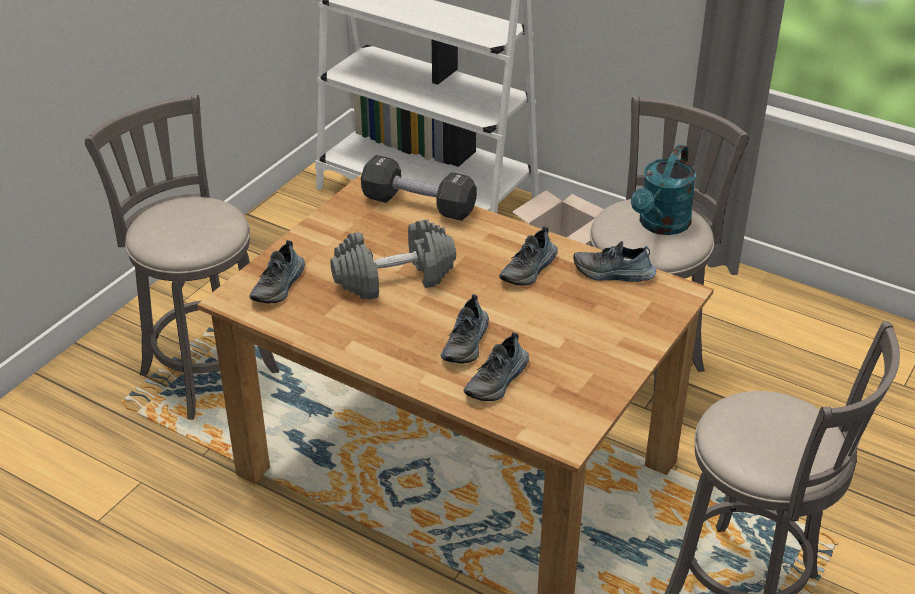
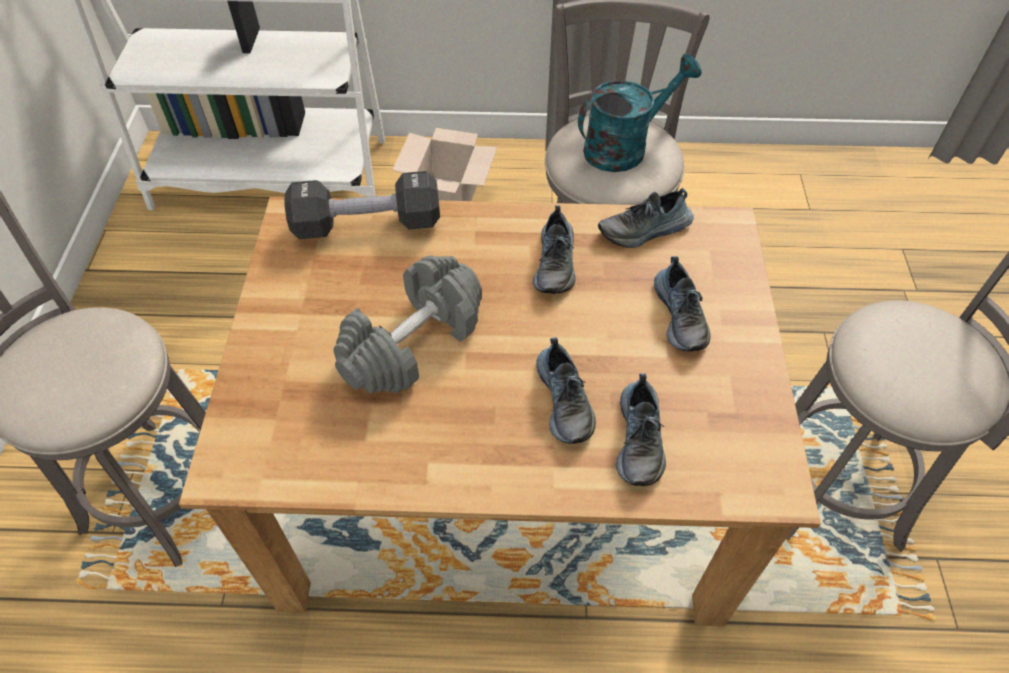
camera: 30 degrees left, 15 degrees up
(279, 286) = (275, 420): shoe -> shoe (681, 316)
(661, 225) = (624, 147): turquoise watering can -> turquoise watering can turned 120 degrees counterclockwise

